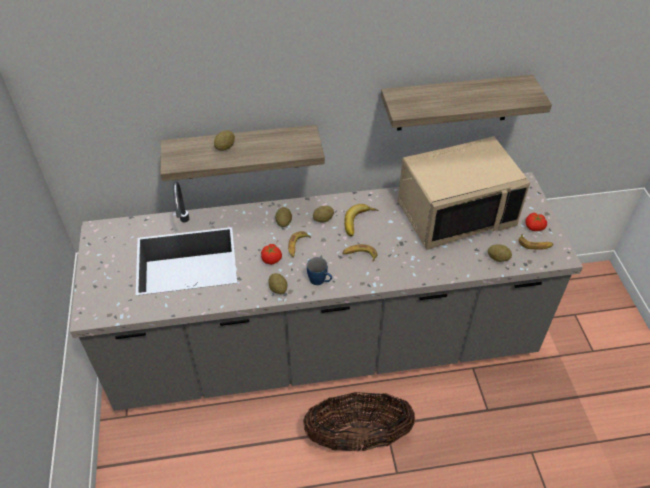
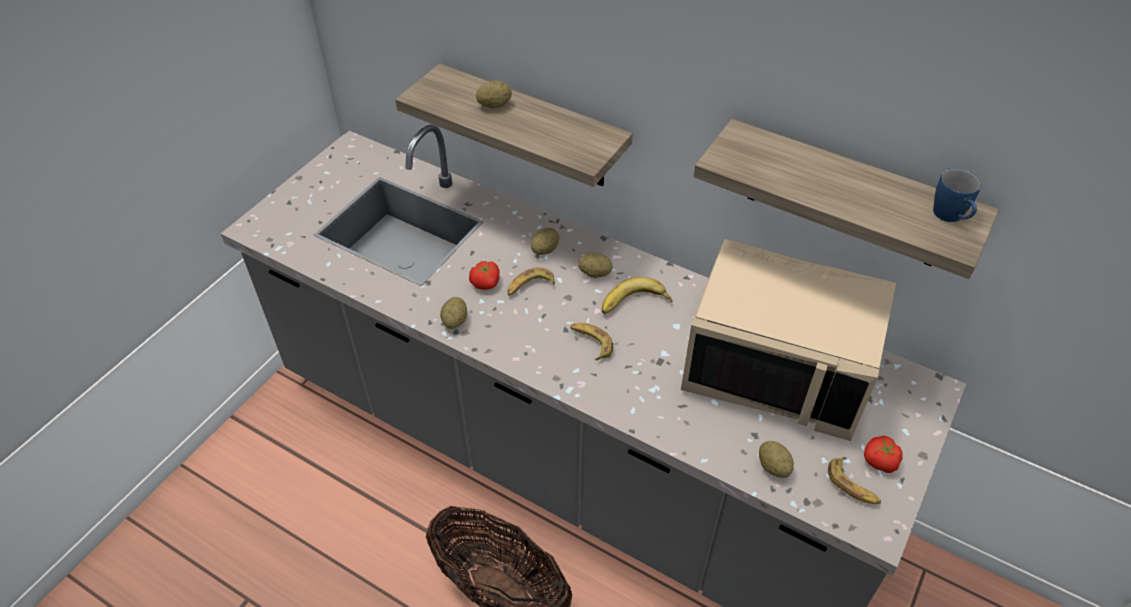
camera: 40 degrees right, 0 degrees up
(320, 281) = (510, 343): blue mug -> blue mug (951, 217)

